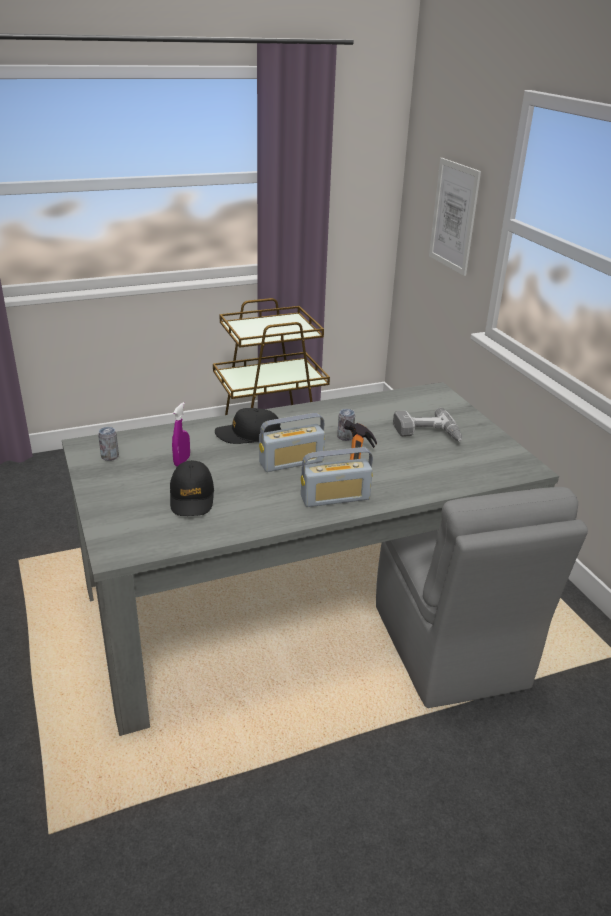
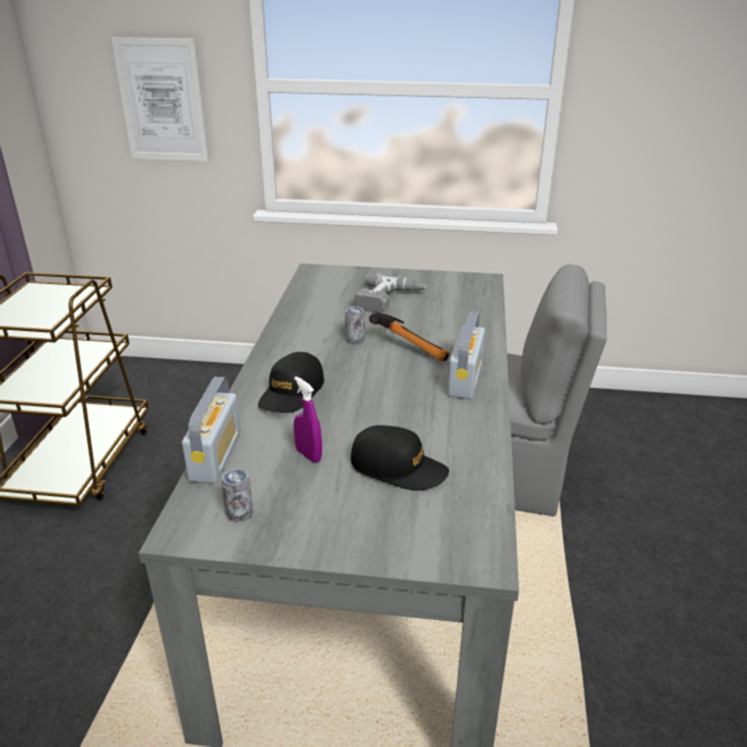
camera: 60 degrees left, 0 degrees up
(291, 462) = (377, 383): radio -> radio (215, 455)

